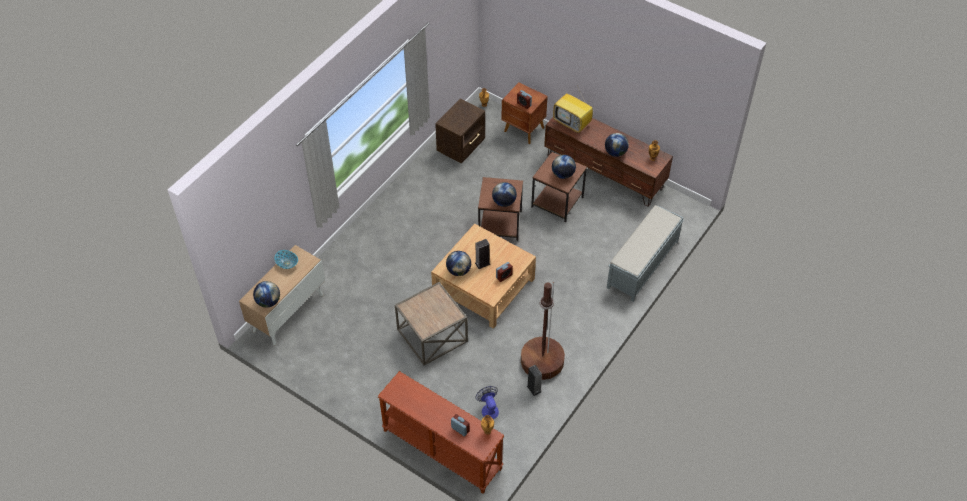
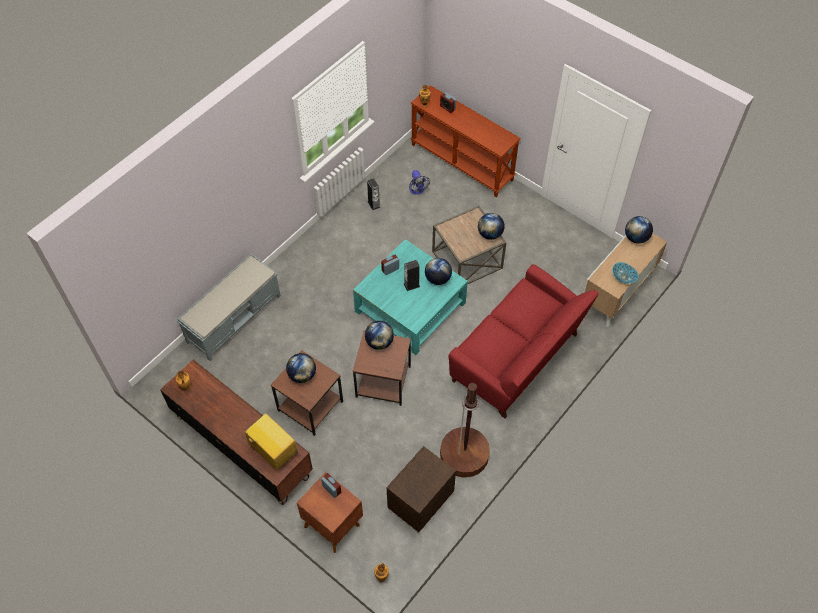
camera: 175 degrees left, 5 degrees up
(385, 249) = (517, 358): none -> red sofa
(483, 286) = (410, 307): beige coffee table -> turquoise coffee table
(542, 361) = (361, 227): brown floor lamp -> brown floor lamp (464, 454)
(615, 152) = (229, 399): globe -> globe (490, 234)

